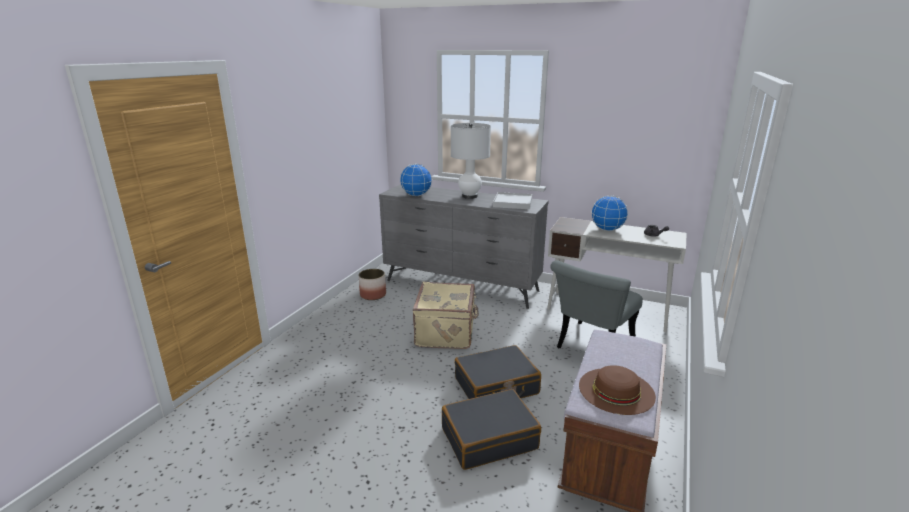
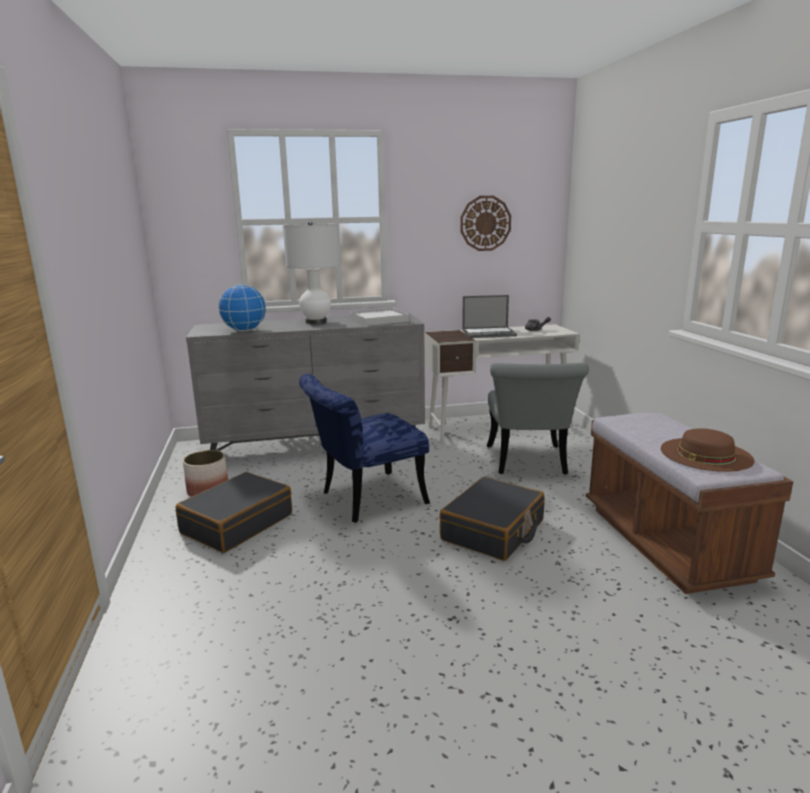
camera: 35 degrees left, 5 degrees down
(446, 332) = (365, 499): beige suitcase -> blue chair
(489, 438) = (556, 582): black suitcase -> black suitcase (237, 523)
(607, 229) = (489, 333): globe -> laptop
(632, 132) = (485, 223): none -> wall clock

